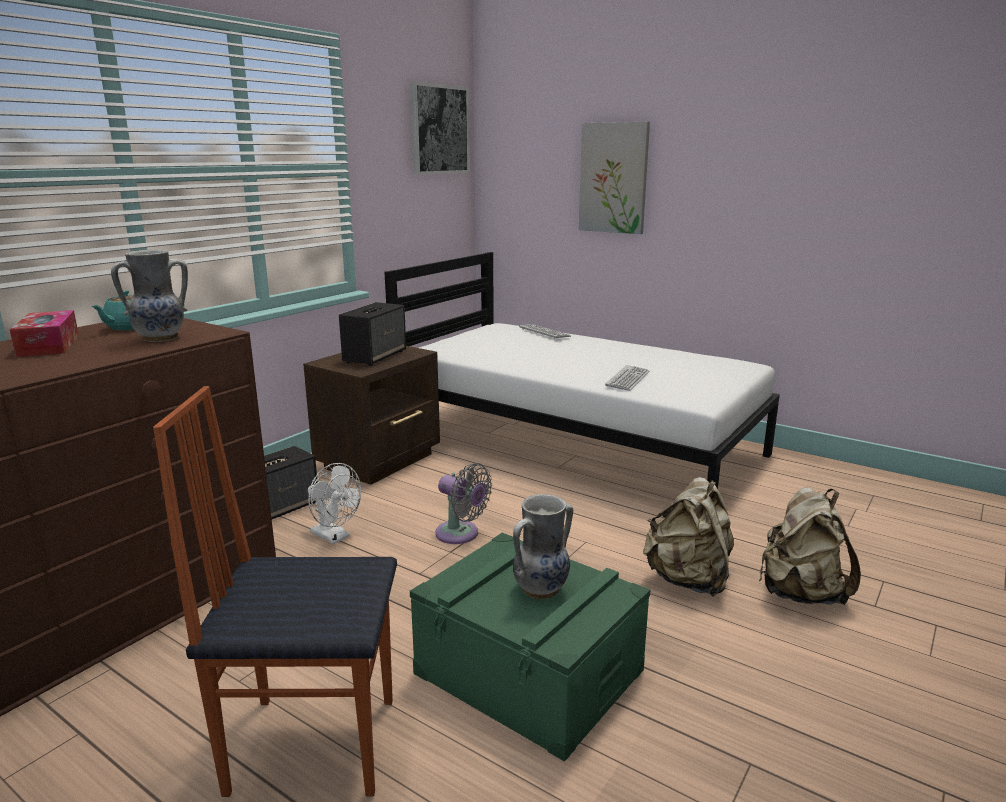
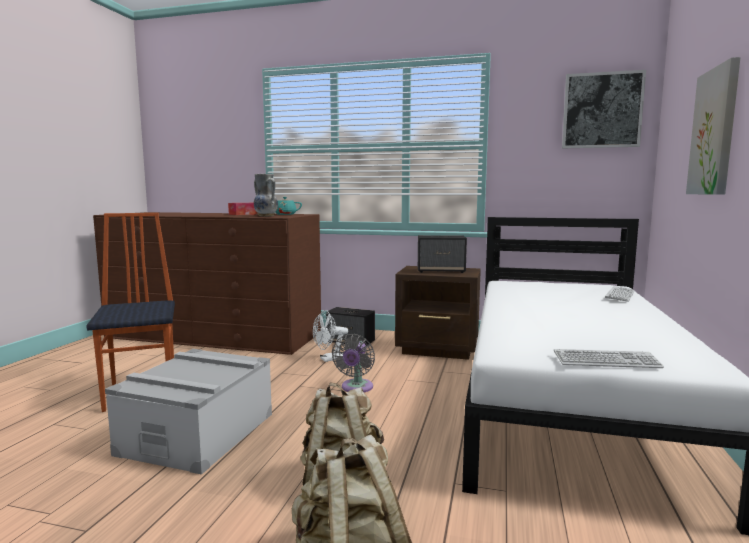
camera: 70 degrees right, 10 degrees down
(335, 537) = (329, 359): white fan -> white fan turned 45 degrees clockwise
(529, 672) = (198, 433): green storage box -> grey storage box
(541, 590) = (194, 374): vase -> none
(627, 379) = (529, 326): keyboard -> keyboard (606, 360)

